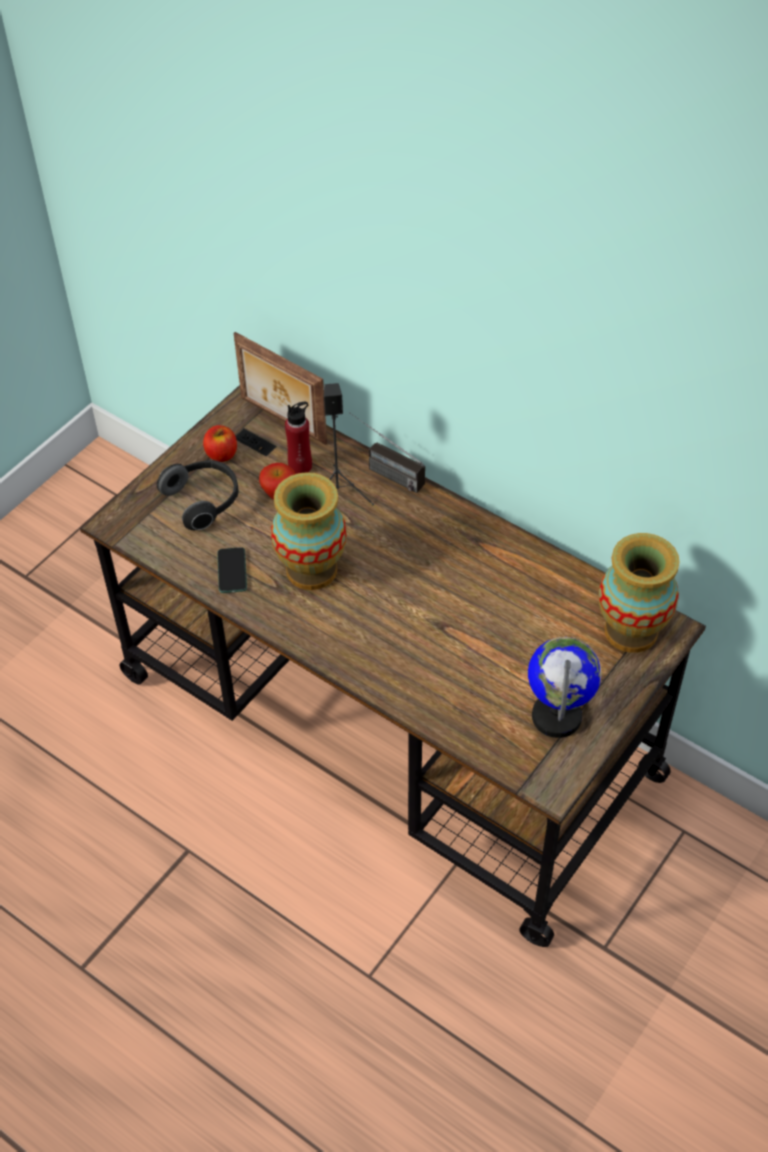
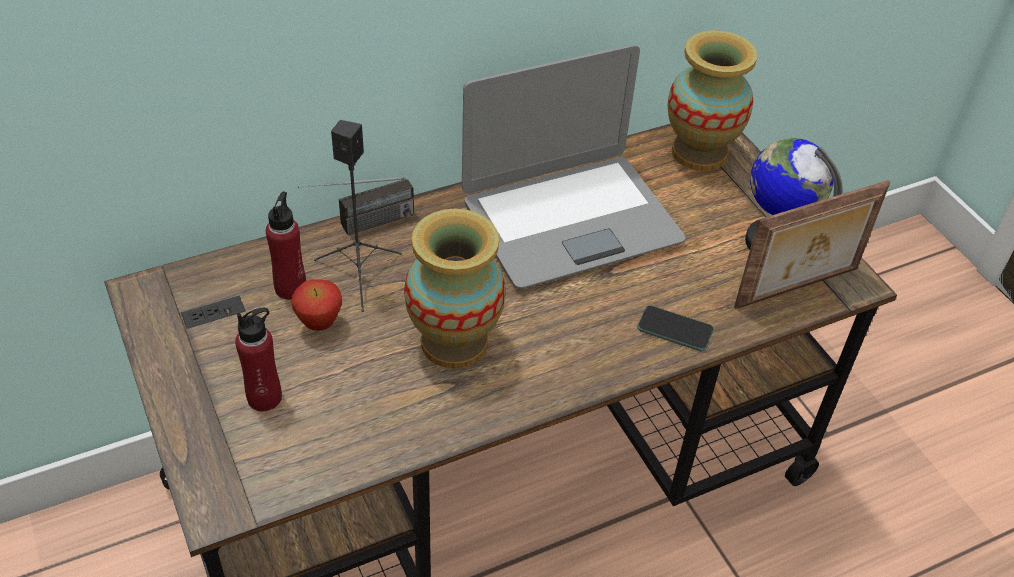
camera: 65 degrees left, 5 degrees down
(204, 501) = (264, 397): headphones -> red bottle
(221, 454) = (204, 349): apple -> none
(232, 571) = (399, 415): phone -> phone (675, 329)
(282, 421) = (205, 274): picture frame -> picture frame (798, 289)
(481, 582) = (570, 220): none -> laptop

